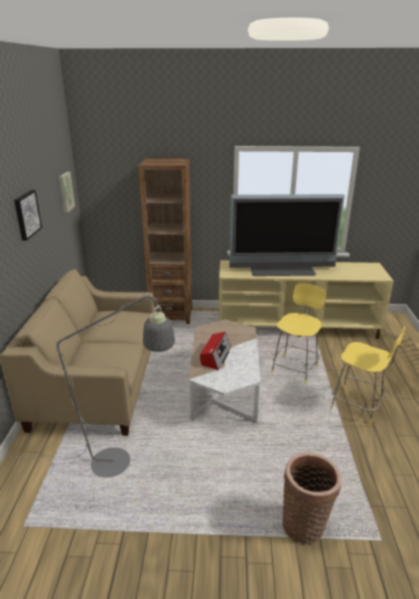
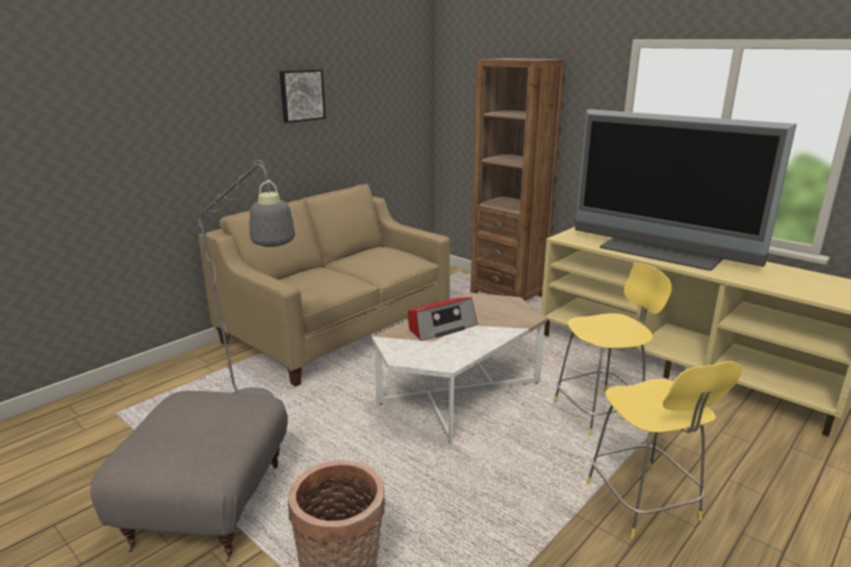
camera: 40 degrees right, 5 degrees down
(65, 192) = (400, 94): picture -> none
(182, 536) = (207, 505): none -> grey ottoman

